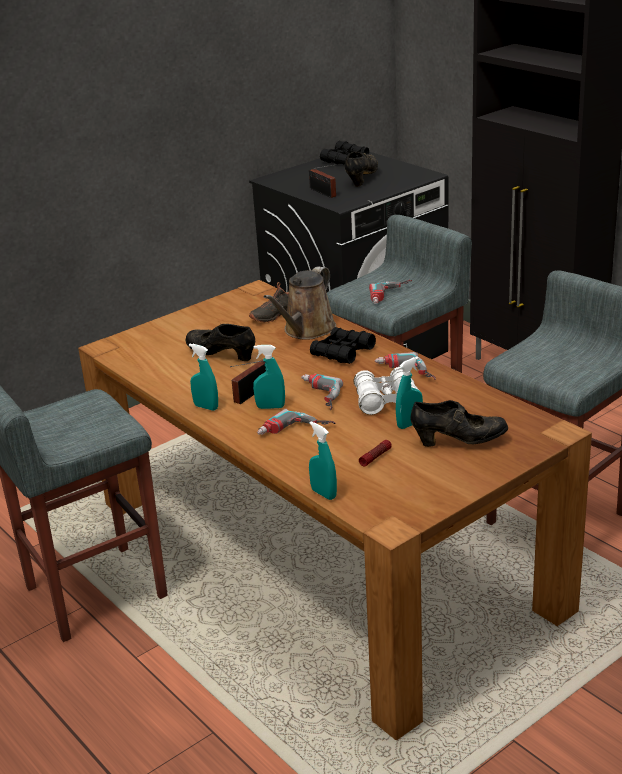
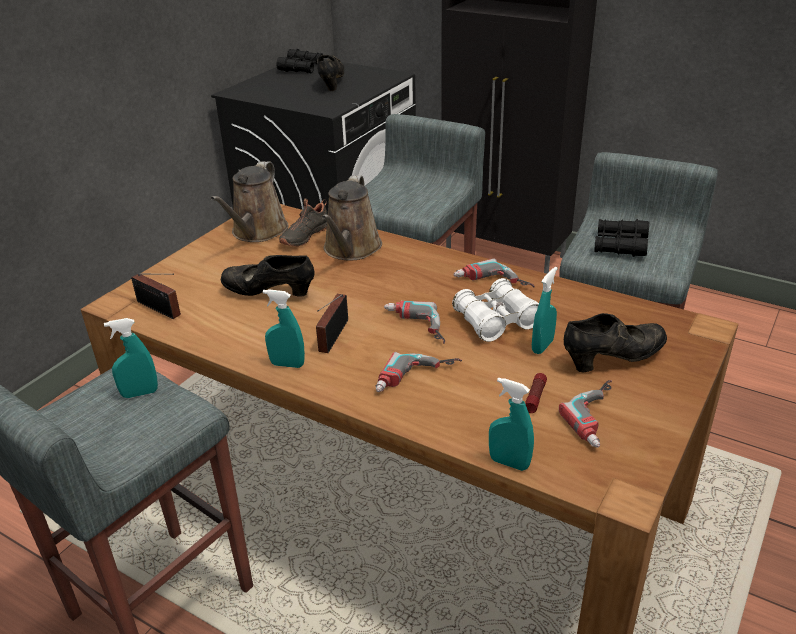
camera: 20 degrees left, 5 degrees up
(239, 307) = (257, 232): none -> brown watering can
(270, 407) = (367, 351): turquoise spray bottle -> turquoise spray bottle (140, 393)
(323, 193) = (301, 100): radio -> radio (160, 309)
(342, 352) = (407, 269): black binoculars -> black binoculars (620, 245)
(392, 295) = (415, 199): power drill -> power drill (601, 418)

